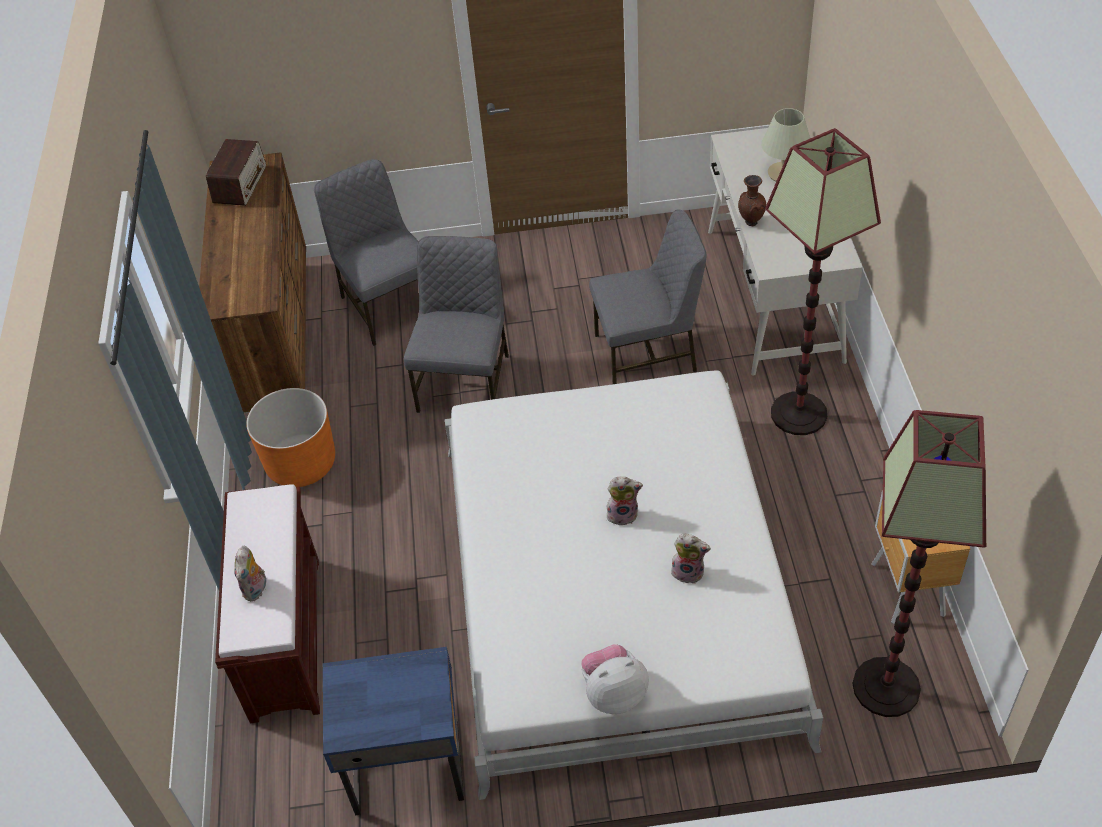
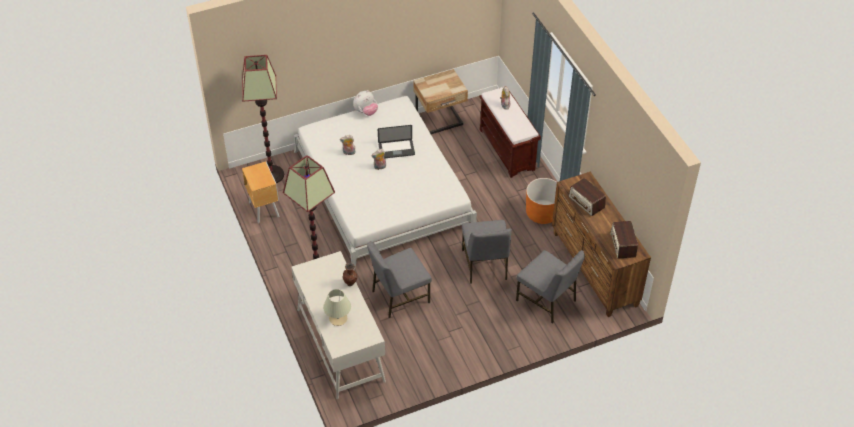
camera: 160 degrees right, 0 degrees up
(248, 262) = (586, 202): none -> radio
(406, 765) = (440, 121): blue nightstand -> beige nightstand
(569, 555) = (396, 149): none -> laptop

